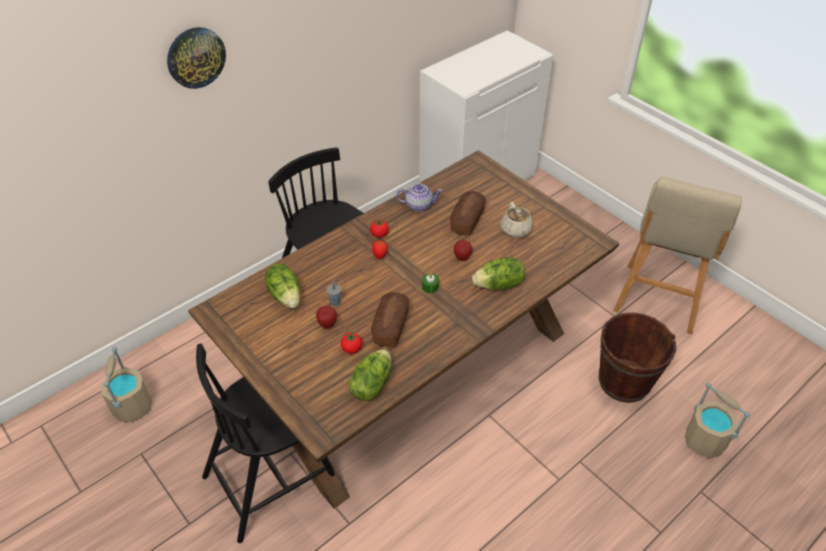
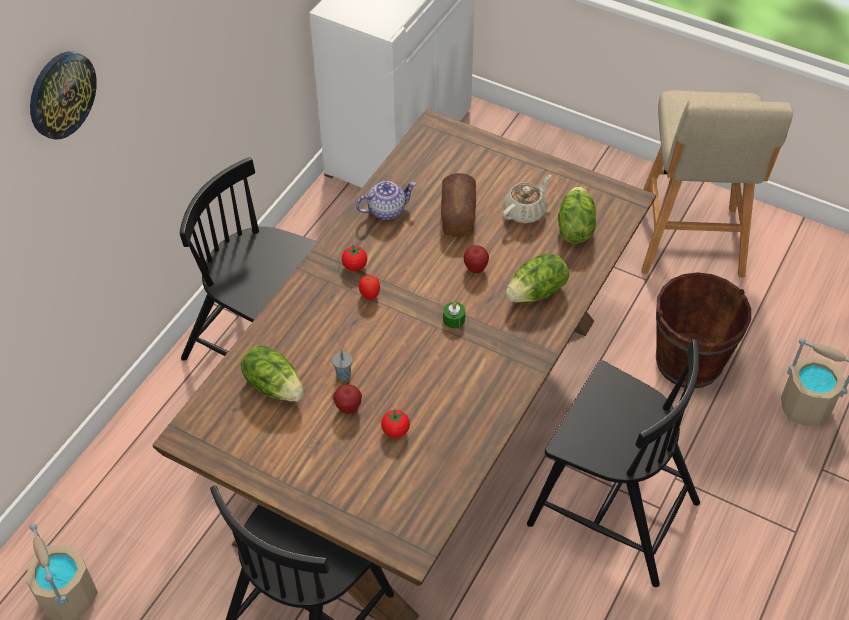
camera: 20 degrees left, 5 degrees up
(371, 384) = (442, 468): lettuce -> lettuce (574, 228)
(390, 326) = (429, 386): bread -> none
(516, 230) = (525, 211): beige teapot -> beige teapot turned 105 degrees counterclockwise
(520, 469) = (610, 511): none -> black chair

